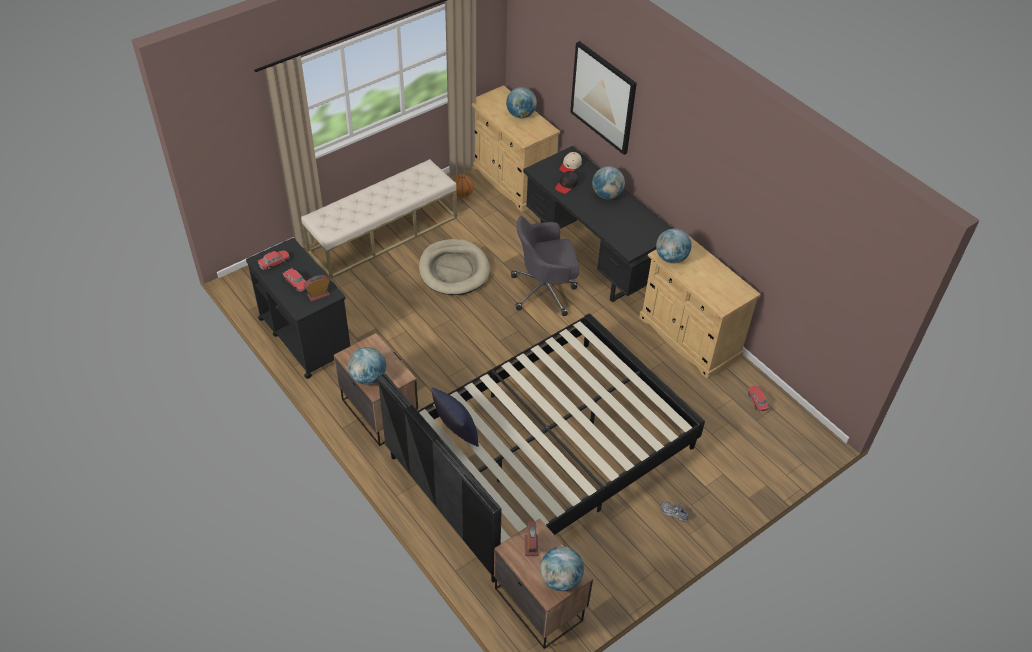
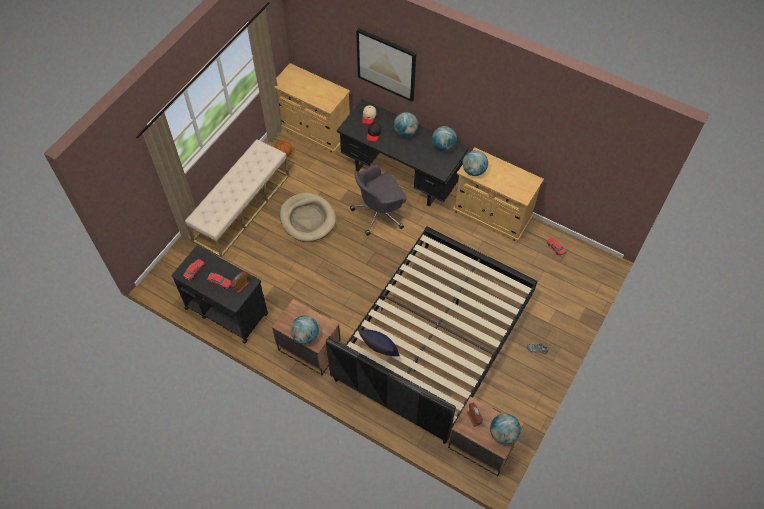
camera: 20 degrees left, 10 degrees up
(521, 115) = (315, 85): globe -> globe (443, 146)

